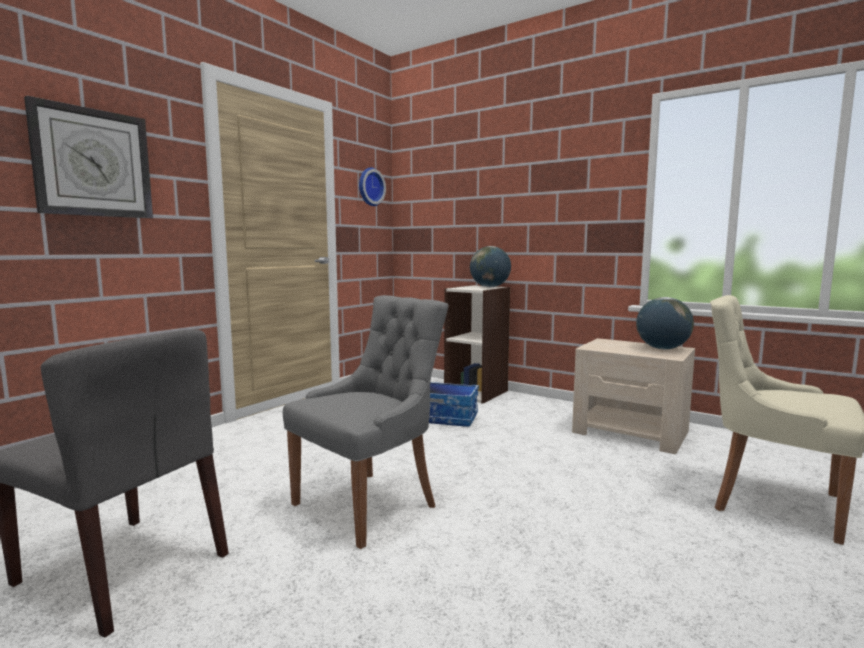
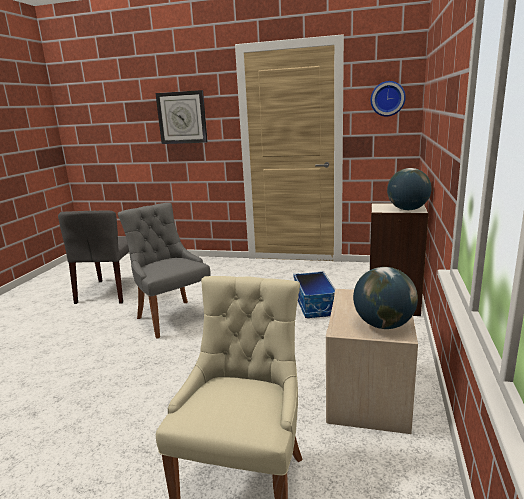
camera: 70 degrees right, 10 degrees up
(369, 504) = (172, 317): grey chair -> grey chair turned 150 degrees counterclockwise

